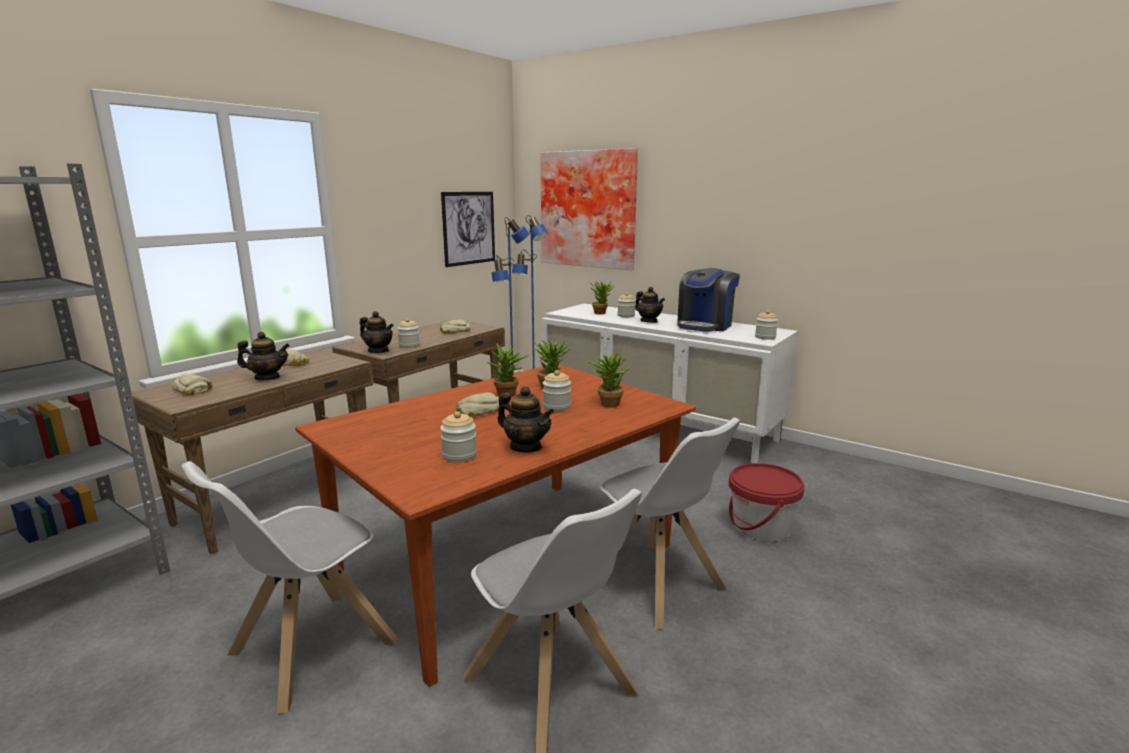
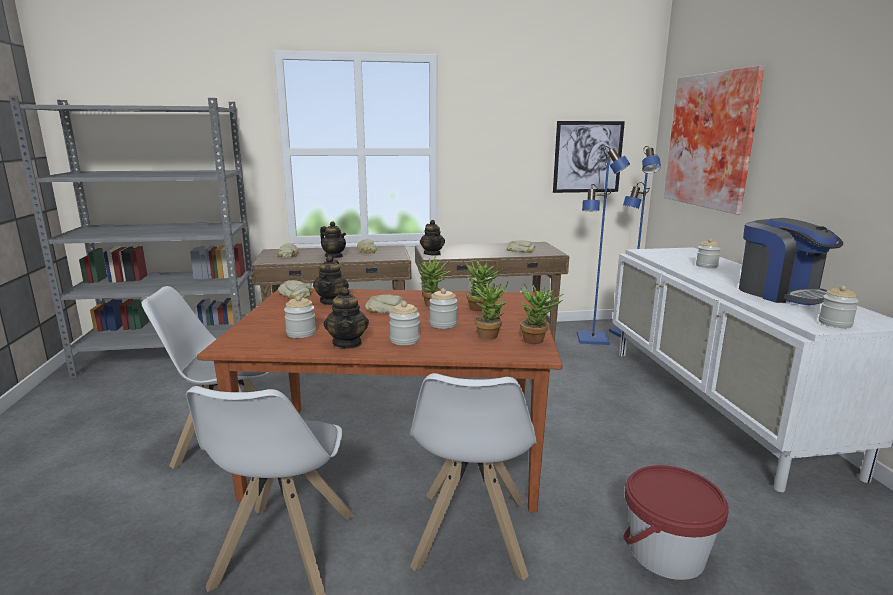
camera: 45 degrees right, 0 degrees up
(340, 426) = (295, 294): none -> bread
(409, 345) = (461, 254): jar -> jar (404, 340)
(601, 313) = (685, 258): potted plant -> potted plant (537, 340)
(649, 321) = (718, 276): teapot -> teapot (332, 301)
(705, 325) = (781, 293): coffee machine -> coffee machine turned 105 degrees counterclockwise

